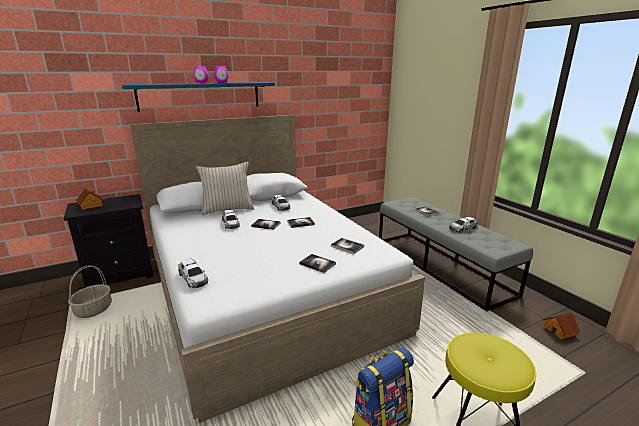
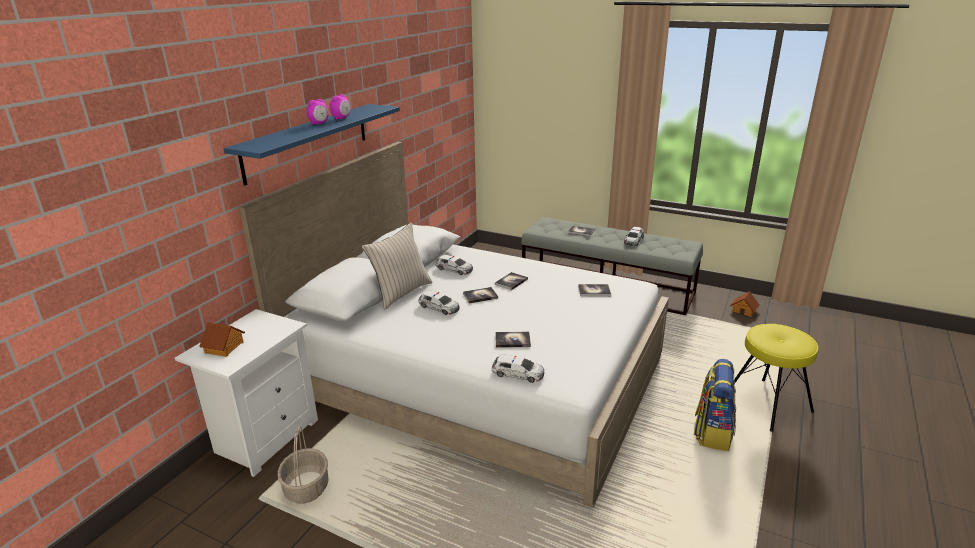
camera: 35 degrees left, 5 degrees up
(121, 274) = (265, 437): black nightstand -> white nightstand
(317, 264) = (598, 316): book -> book (512, 340)

